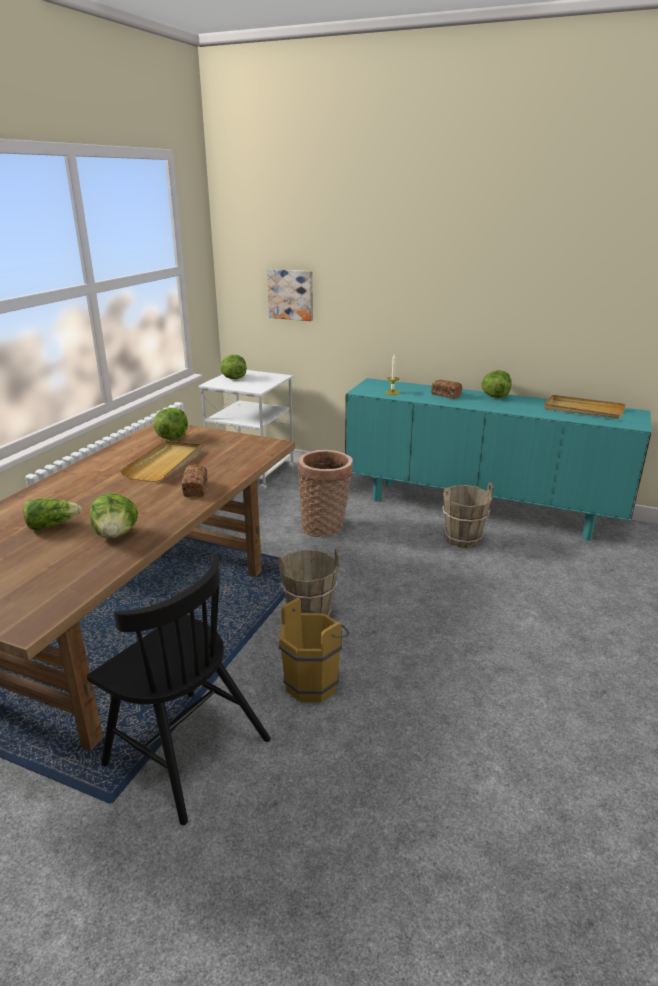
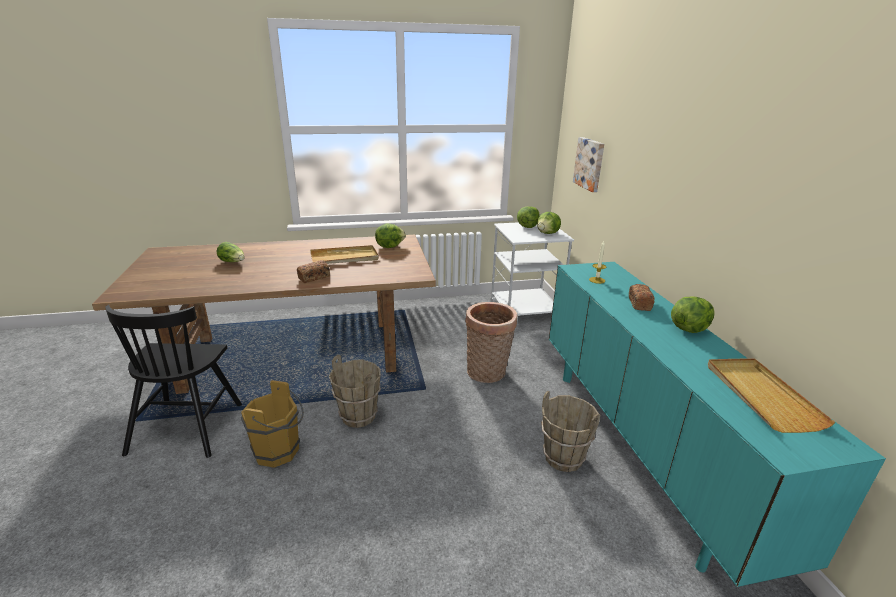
camera: 55 degrees right, 0 degrees up
(116, 534) = (231, 279): lettuce -> lettuce (547, 233)

